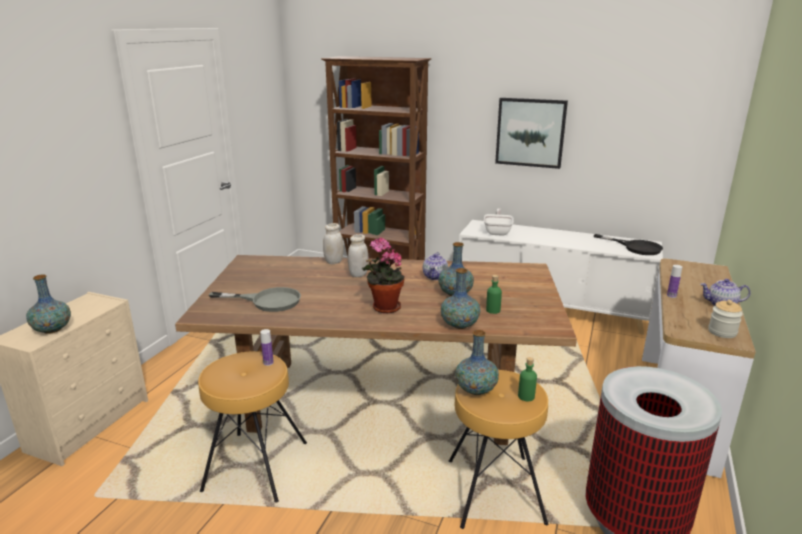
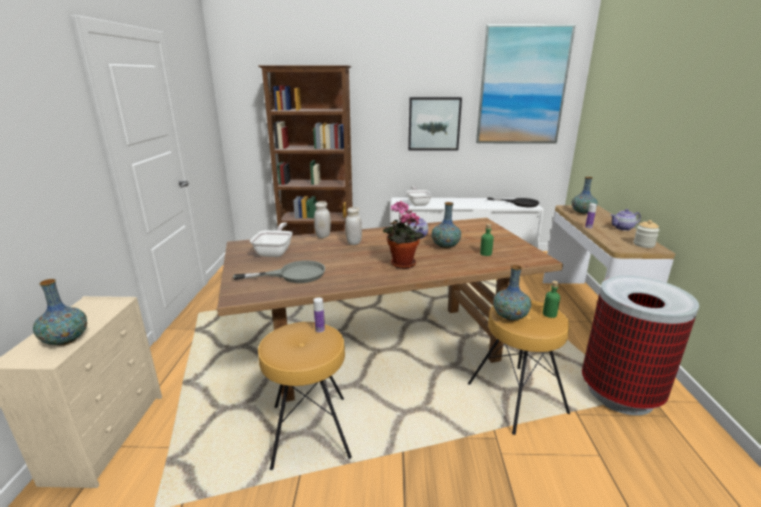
camera: 20 degrees left, 0 degrees up
(272, 273) = (275, 252): none -> frying pan
(459, 325) = (473, 267): vase -> vase (582, 212)
(653, 90) = (522, 86): none -> picture

